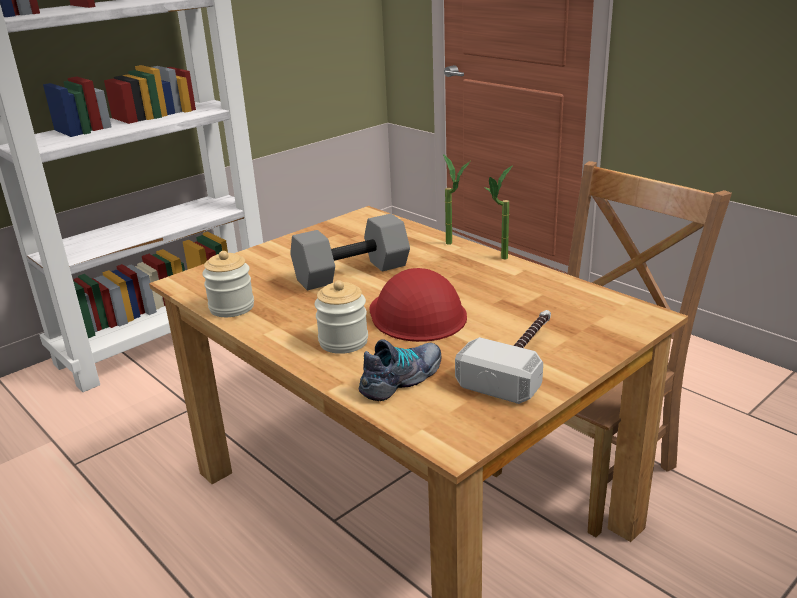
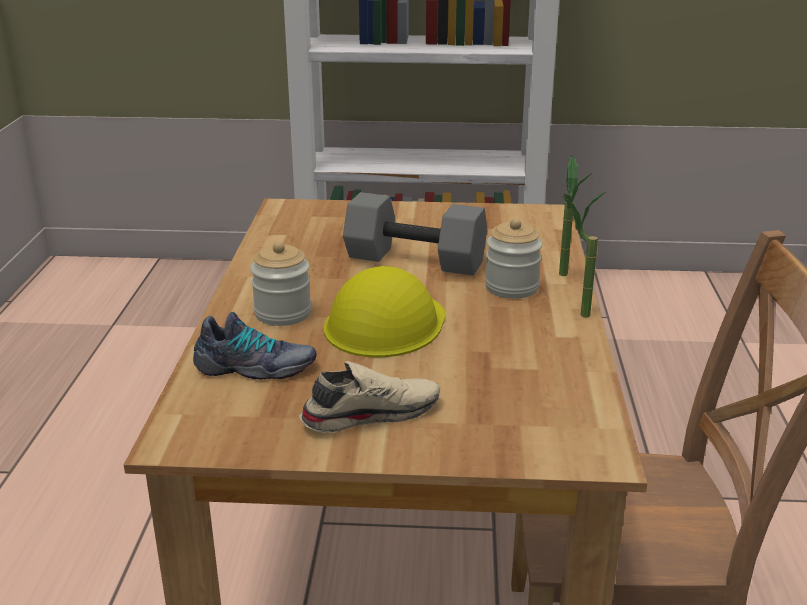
camera: 45 degrees right, 0 degrees up
(232, 307) = (272, 244): jar -> jar (511, 287)
(417, 314) = (385, 323): red hard hat -> yellow hard hat
(519, 361) = (370, 413): hammer -> beige shoe

